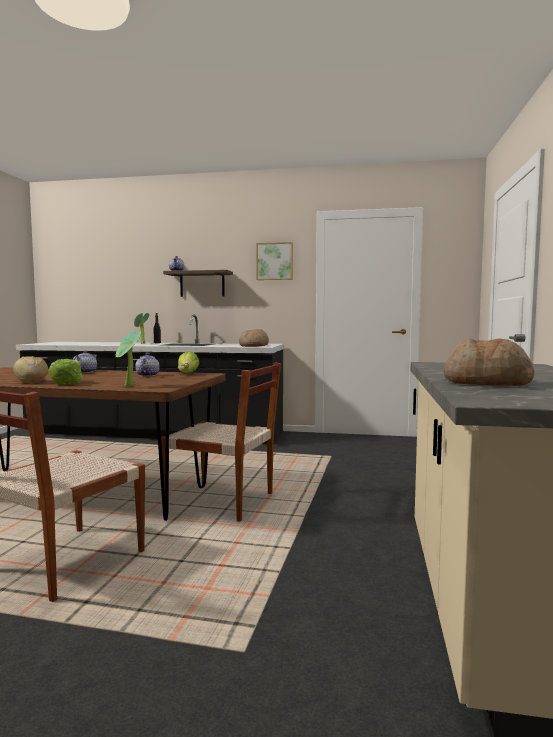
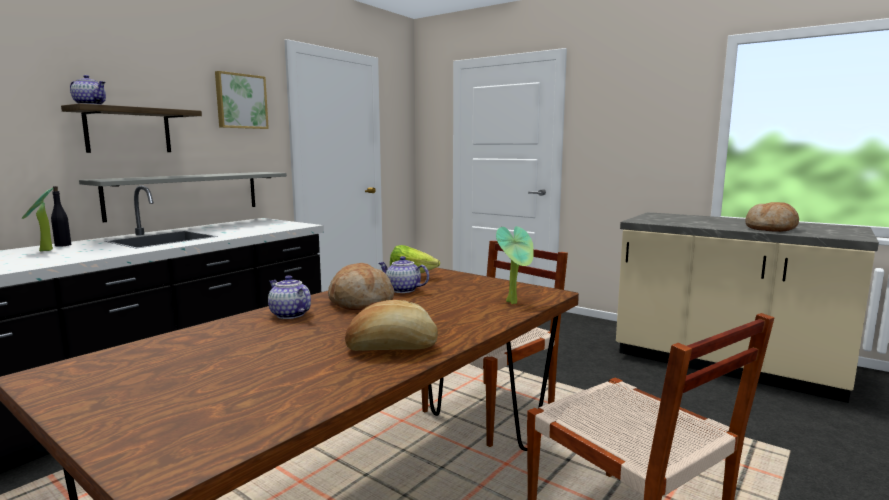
camera: 65 degrees left, 5 degrees up
(67, 383) = (446, 327): lettuce -> none
(231, 323) = (185, 194): none -> grey shelf
(254, 346) = (282, 226): bread -> bread (361, 302)

